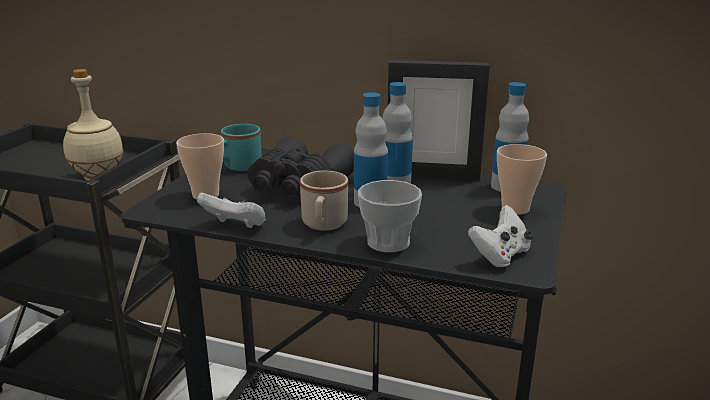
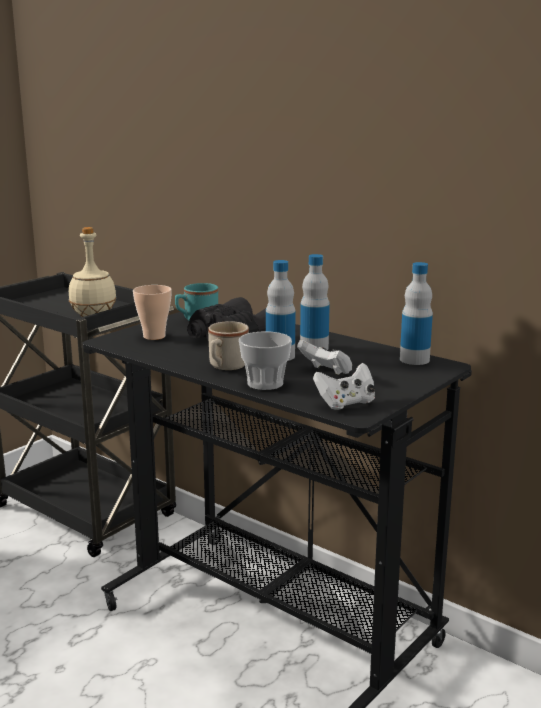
camera: 20 degrees right, 5 degrees down
(235, 226) = (159, 359): white game controller -> white game controller (326, 372)
(432, 175) = (357, 344): picture frame -> none
(515, 209) = (400, 376): cup -> none

